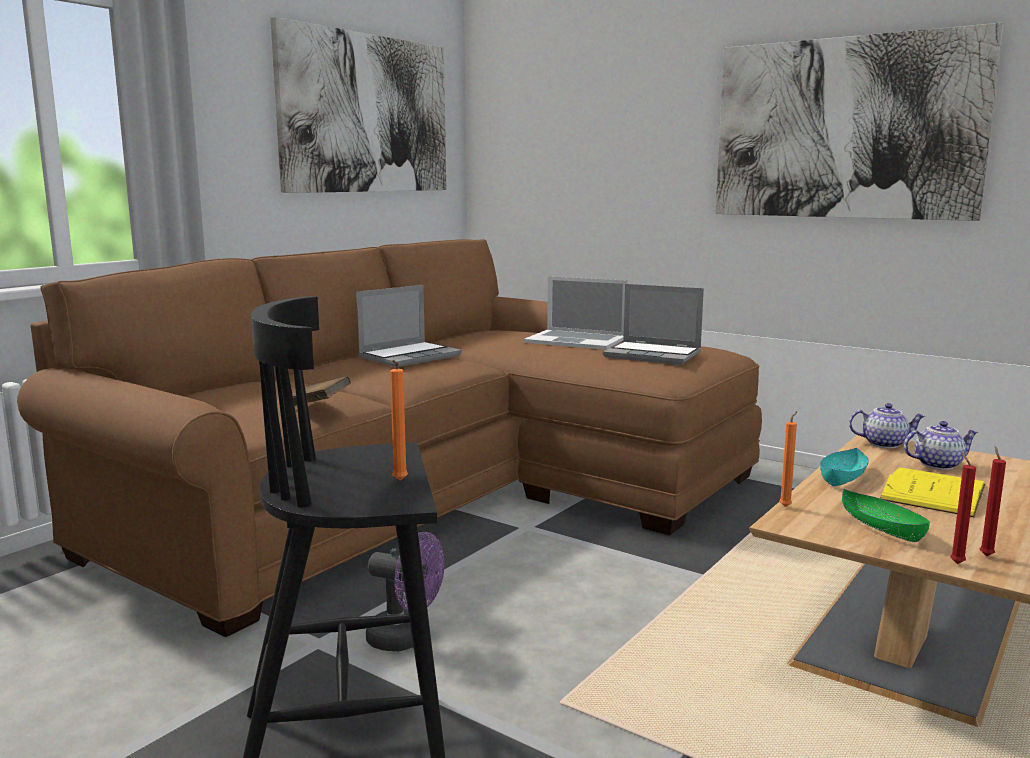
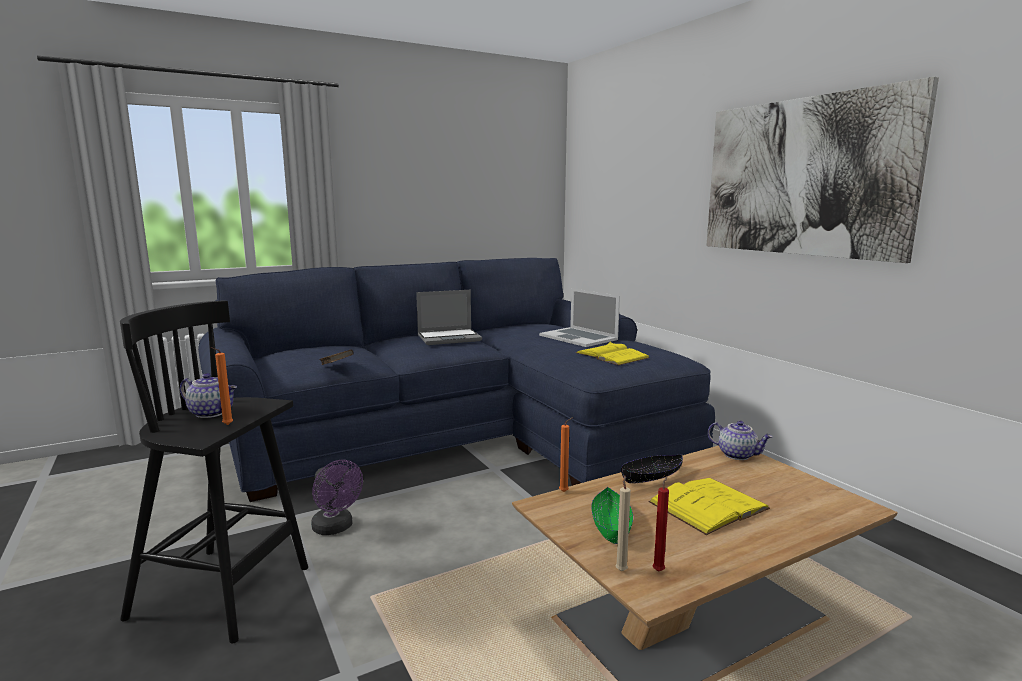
camera: 25 degrees right, 0 degrees up
(366, 114) = (475, 170): picture -> none
(439, 493) = (467, 434): brown sofa -> blue sofa
(654, 355) = (612, 355): laptop -> yellow book
(843, 477) = (652, 476): turquoise bowl -> black bowl
(937, 464) = (755, 481): teapot -> teapot (212, 413)
(955, 562) = (621, 570): red candle -> beige candle

